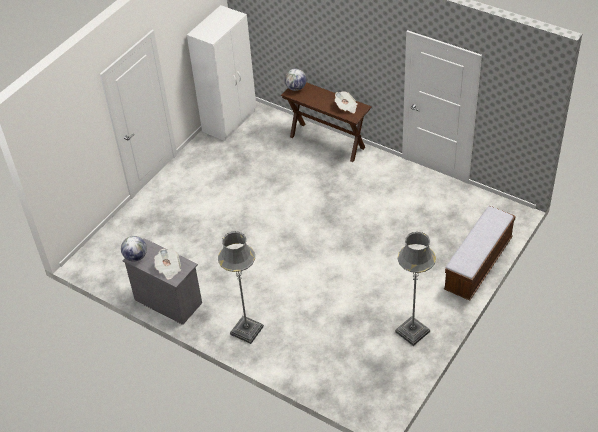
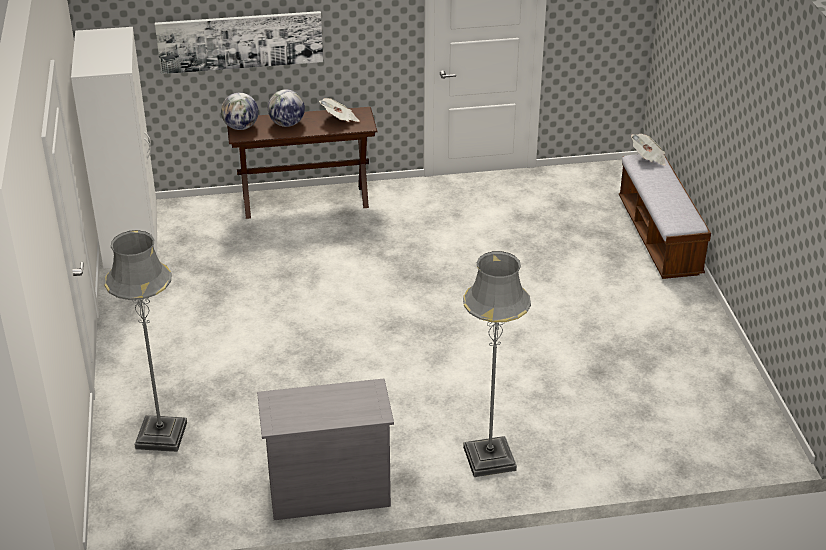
camera: 45 degrees left, 10 degrees down
(135, 257) = (278, 420): globe -> globe (287, 124)
(168, 269) = (350, 406): newspaper -> newspaper (648, 158)
(306, 42) = (240, 41): none -> picture
(412, 331) = (686, 340): grey floor lamp -> grey floor lamp (161, 435)

